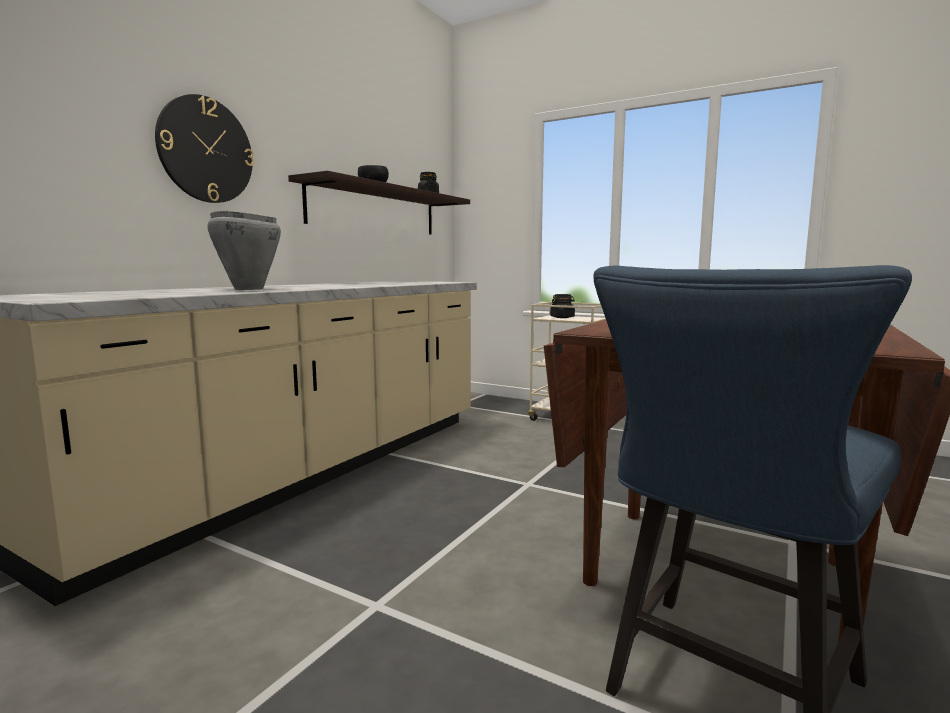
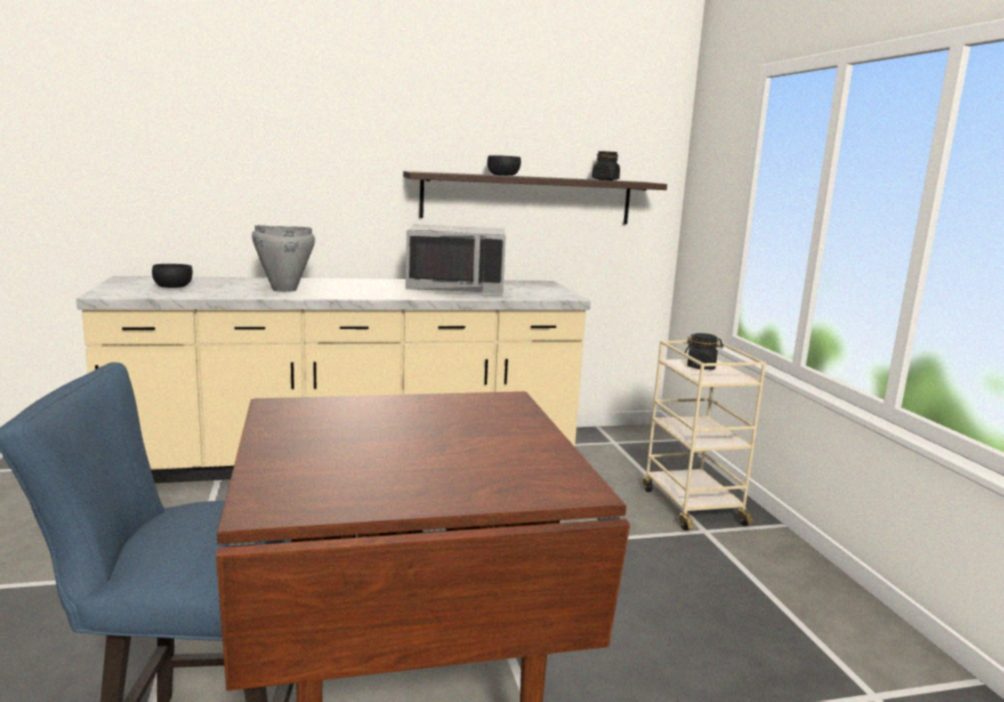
camera: 45 degrees right, 5 degrees up
(108, 294) = (173, 286): none -> black bowl
(206, 150) = (313, 157): wall clock -> none
(372, 283) = (456, 288): none -> grey microwave

